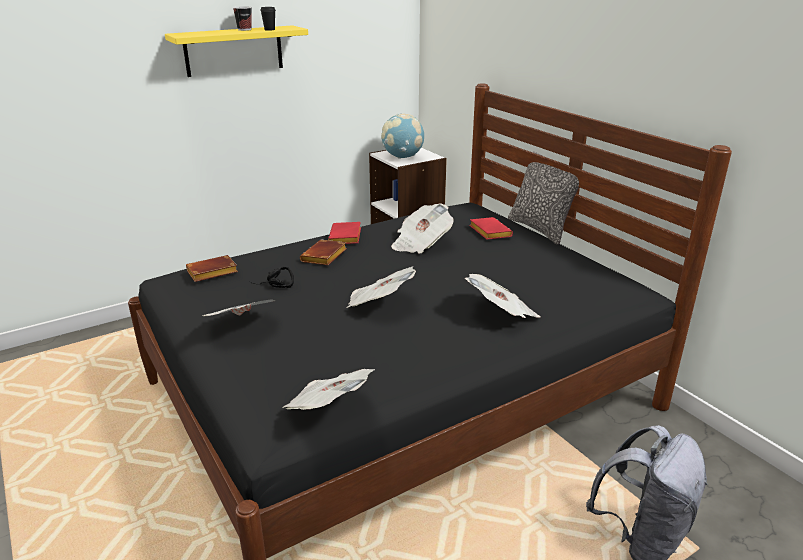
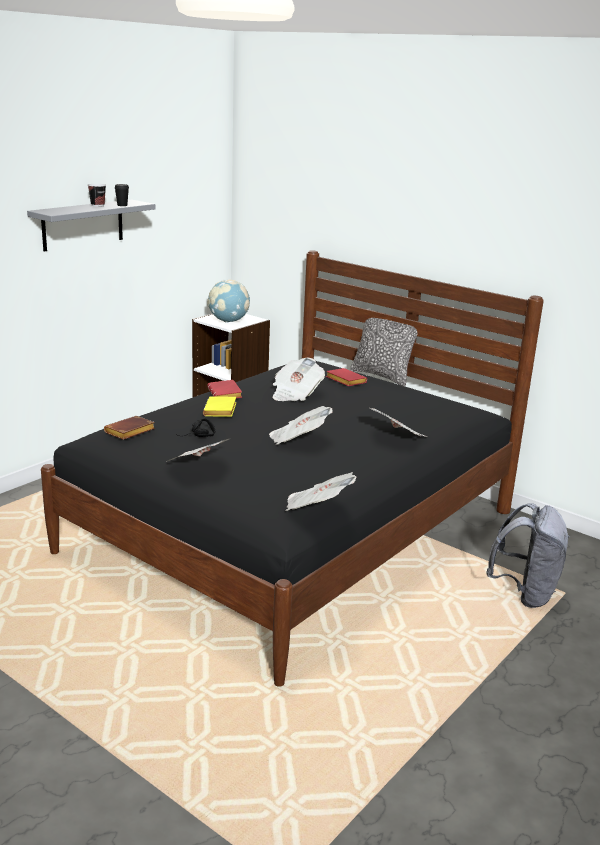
camera: 20 degrees left, 5 degrees down
(234, 51) = (83, 225): yellow shelf -> grey shelf
(324, 257) = (221, 411): brown book -> yellow book

